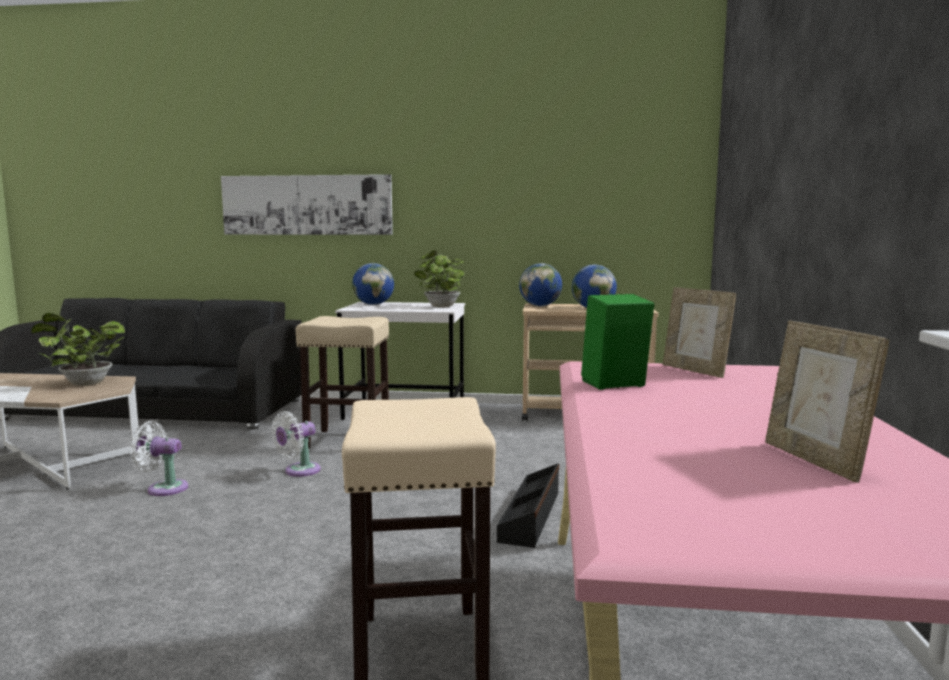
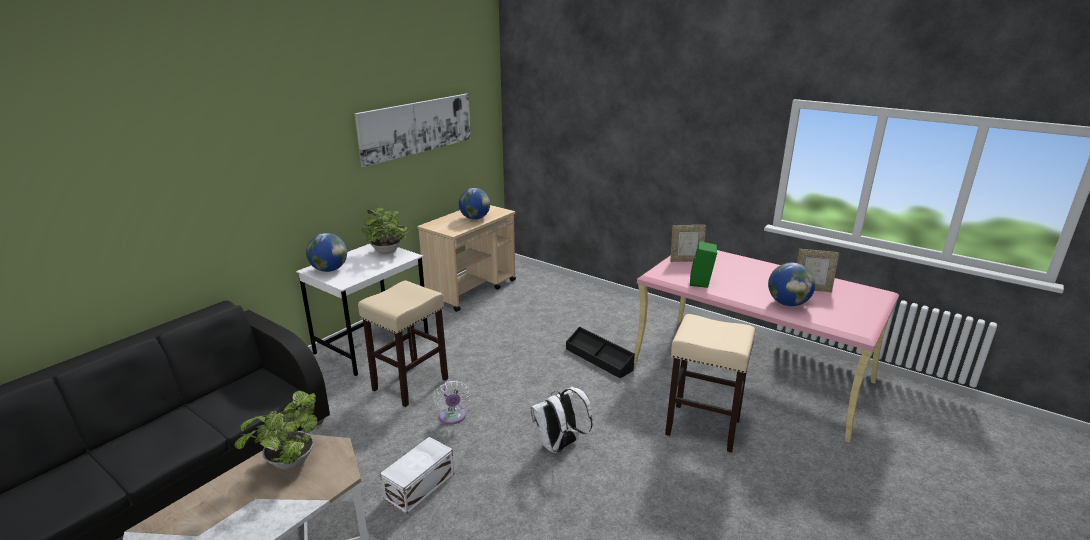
camera: 60 degrees left, 15 degrees up
(163, 488) = (421, 486): white fan -> white storage box
(277, 539) = (559, 446): none -> white backpack
(307, 205) = (228, 194): picture -> picture (417, 127)
(540, 306) = (438, 226): globe -> globe (787, 303)

